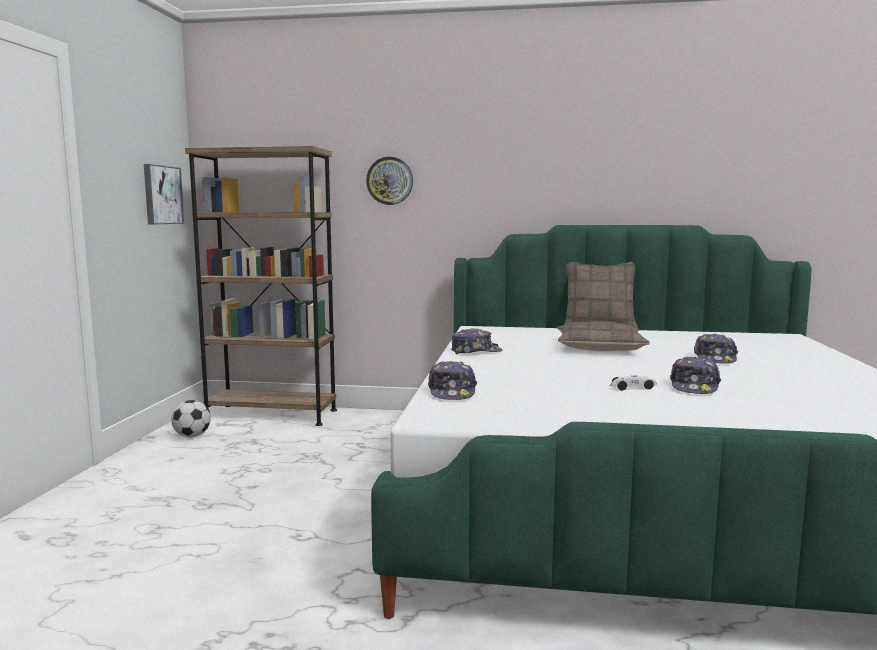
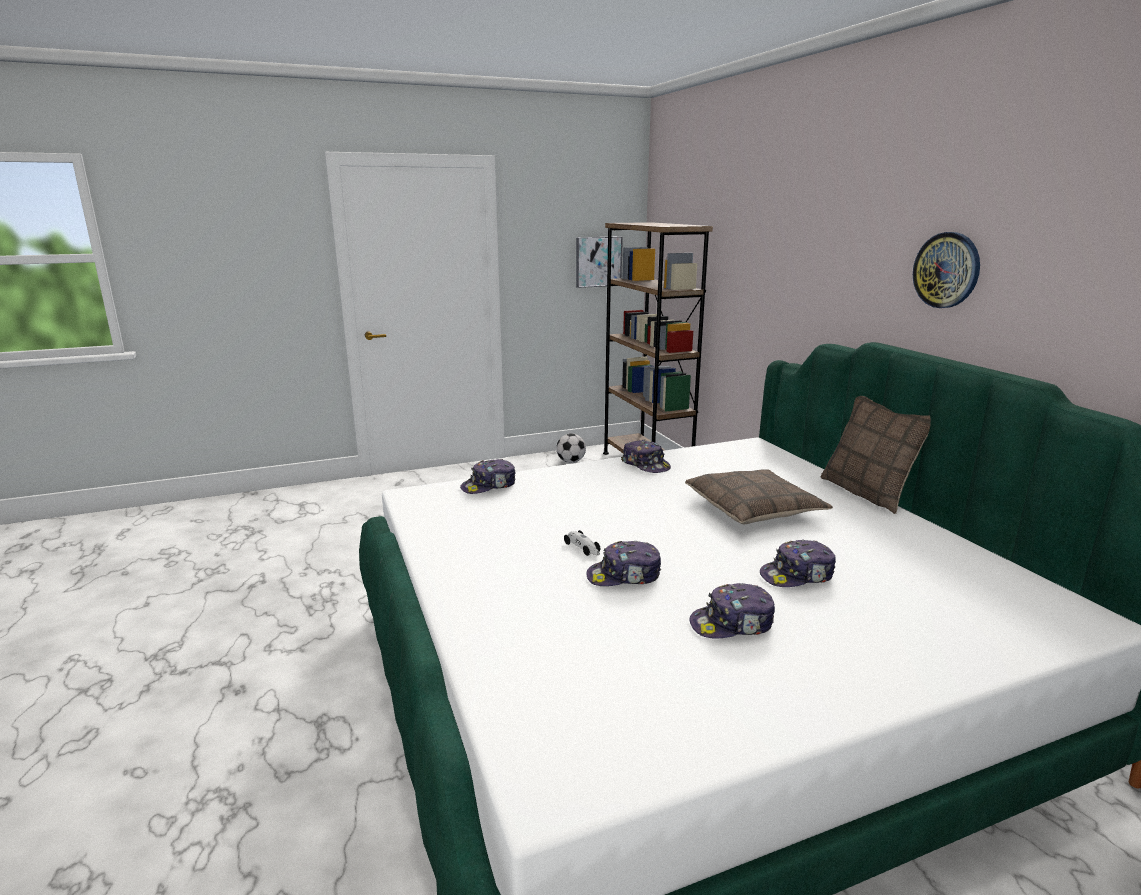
camera: 60 degrees right, 10 degrees up
(390, 181) = (753, 261): wall clock -> wall clock (946, 270)
(780, 379) = (732, 624): none -> cap

